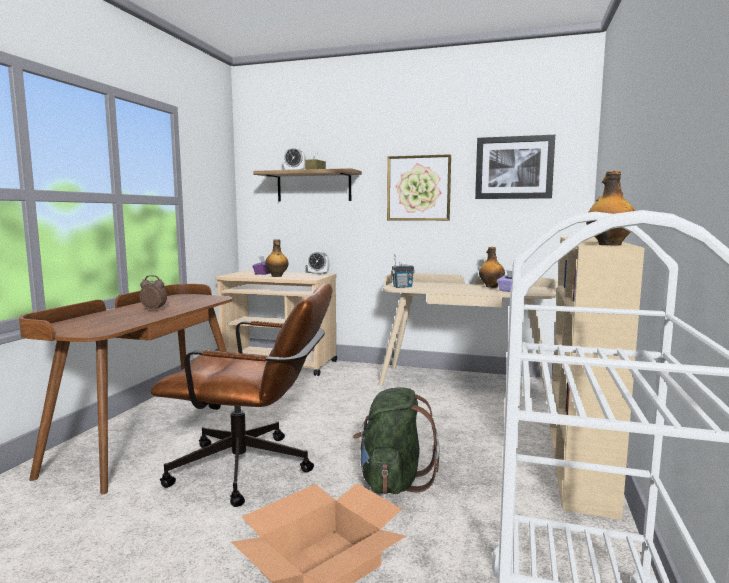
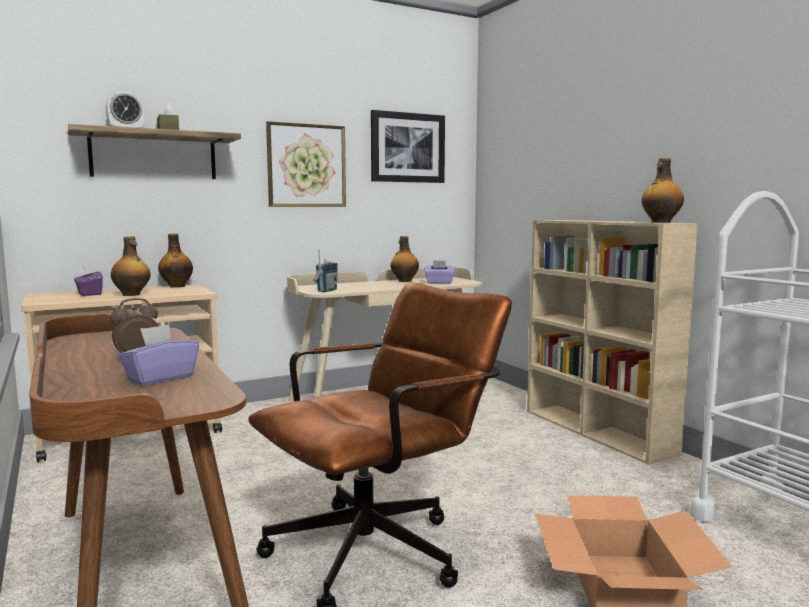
camera: 45 degrees left, 0 degrees up
(124, 319) = (160, 378): none -> purple tissue box
(318, 274) = (177, 286): alarm clock -> bottle
(393, 481) = (518, 496): green backpack -> none

